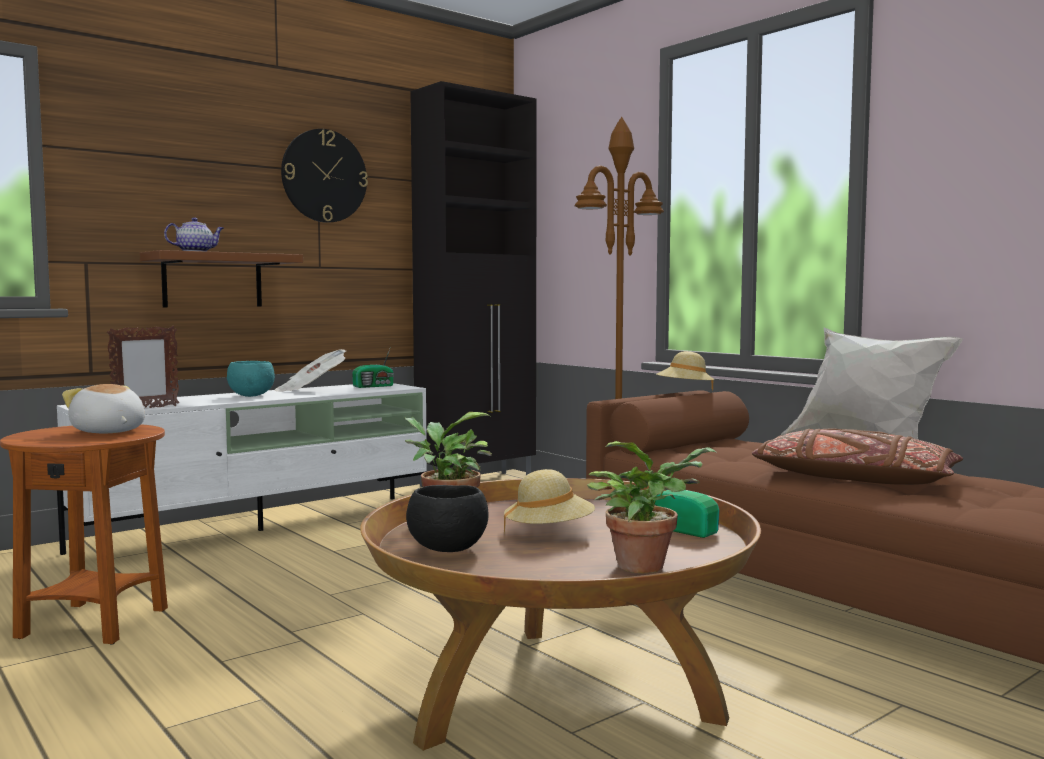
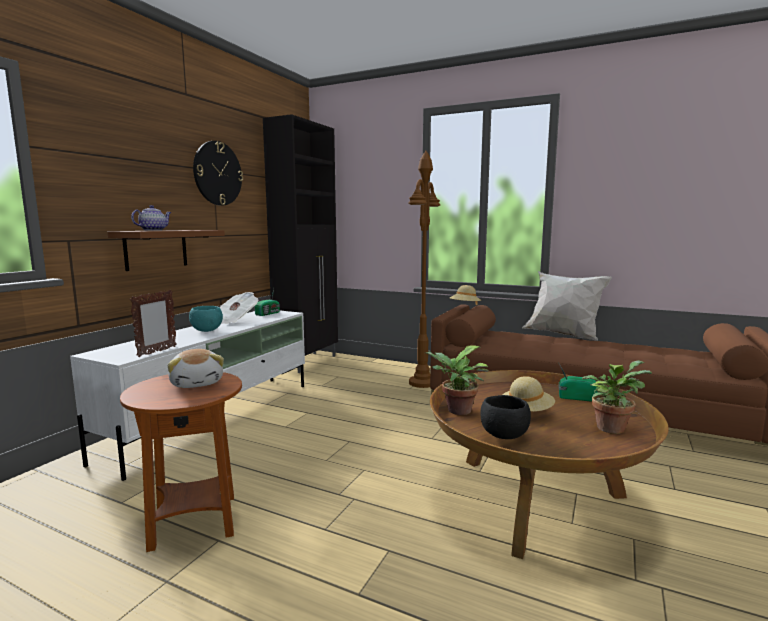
camera: 25 degrees left, 5 degrees up
(108, 432) = (197, 383): plush toy -> plush toy turned 135 degrees counterclockwise
(853, 479) = (591, 352): brown pillow -> none

